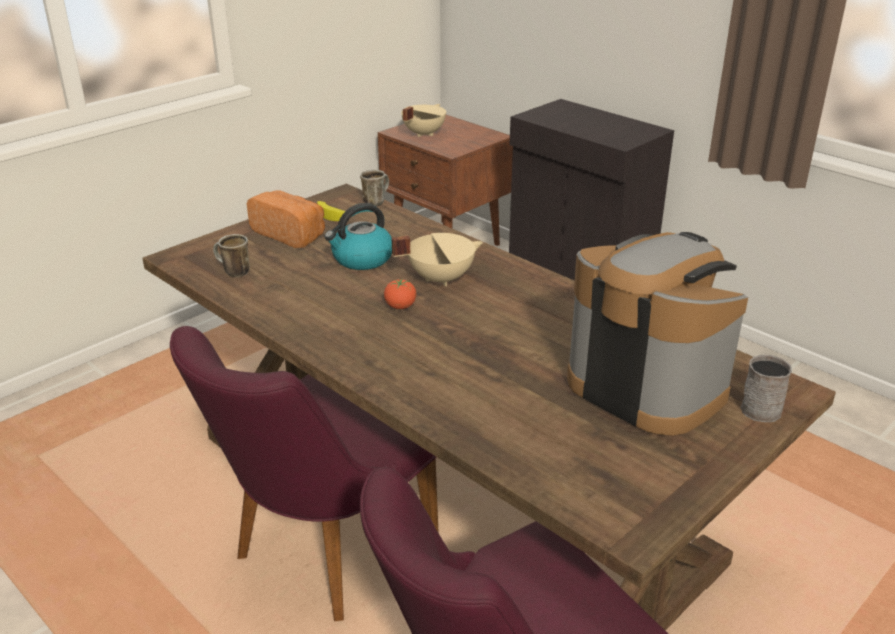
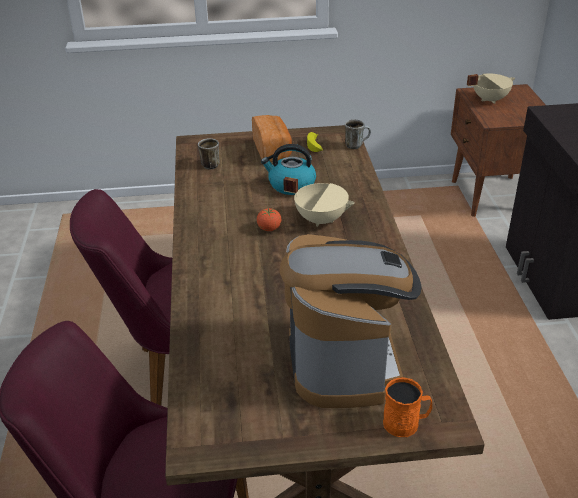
camera: 40 degrees right, 5 degrees up
(764, 407) = (406, 423): grey mug -> orange mug

